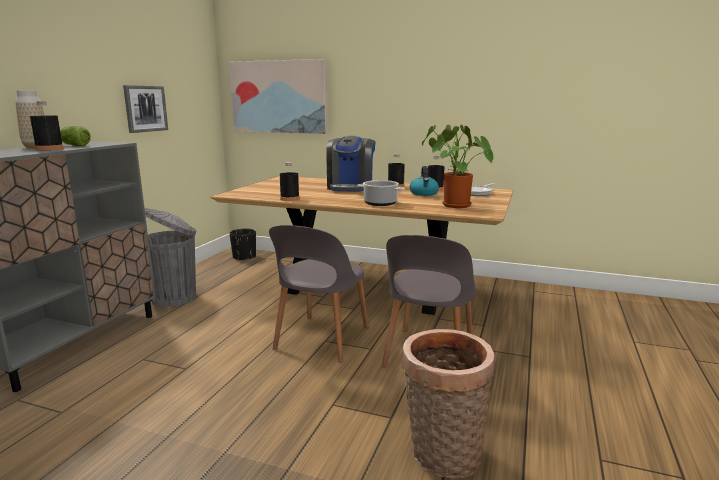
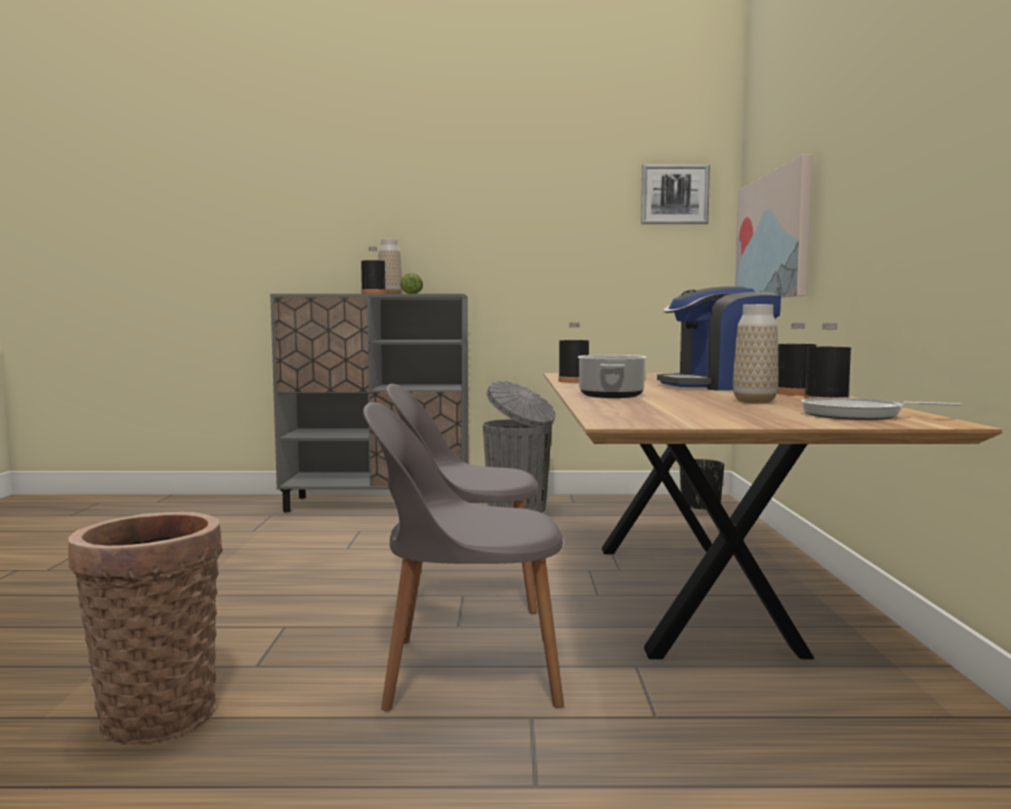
camera: 70 degrees right, 10 degrees down
(145, 108) = (571, 263): picture -> picture (674, 194)
(424, 193) = (754, 402): kettle -> vase
(453, 205) = (672, 411): potted plant -> none

